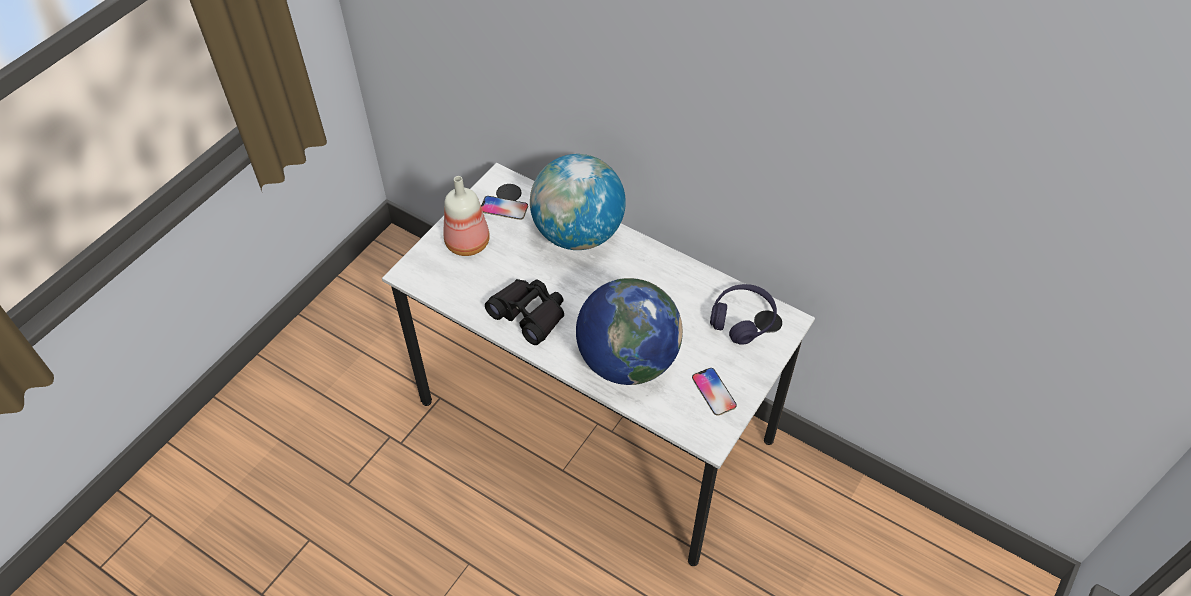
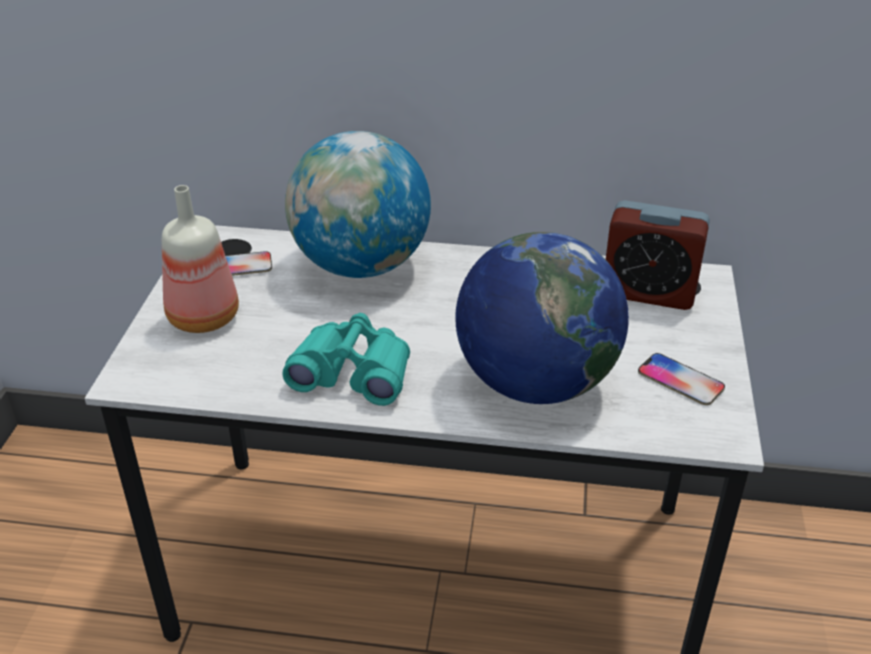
camera: 25 degrees left, 15 degrees down
(529, 314) = (353, 373): black binoculars -> turquoise binoculars
(742, 320) = (648, 292): purple headphones -> alarm clock

